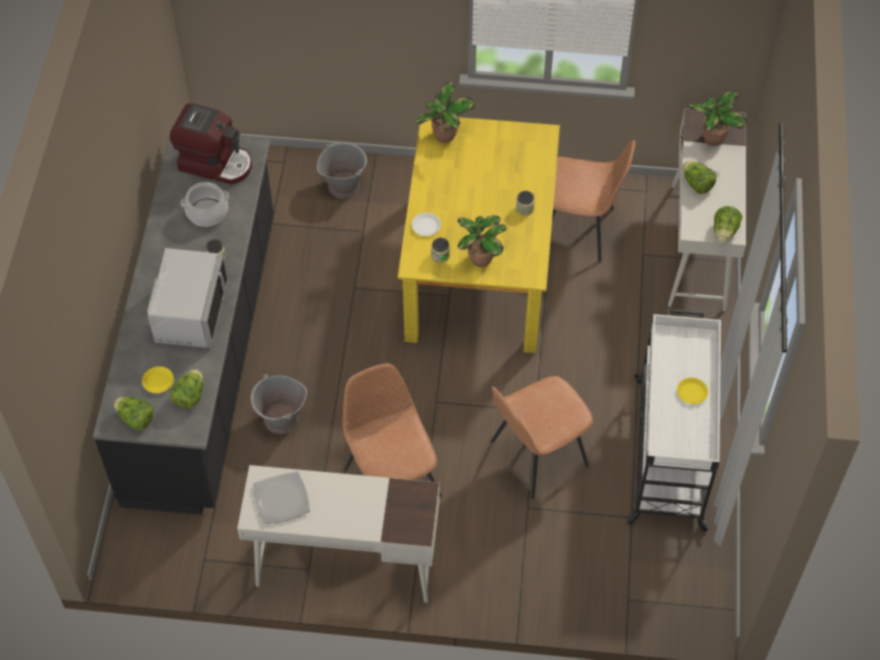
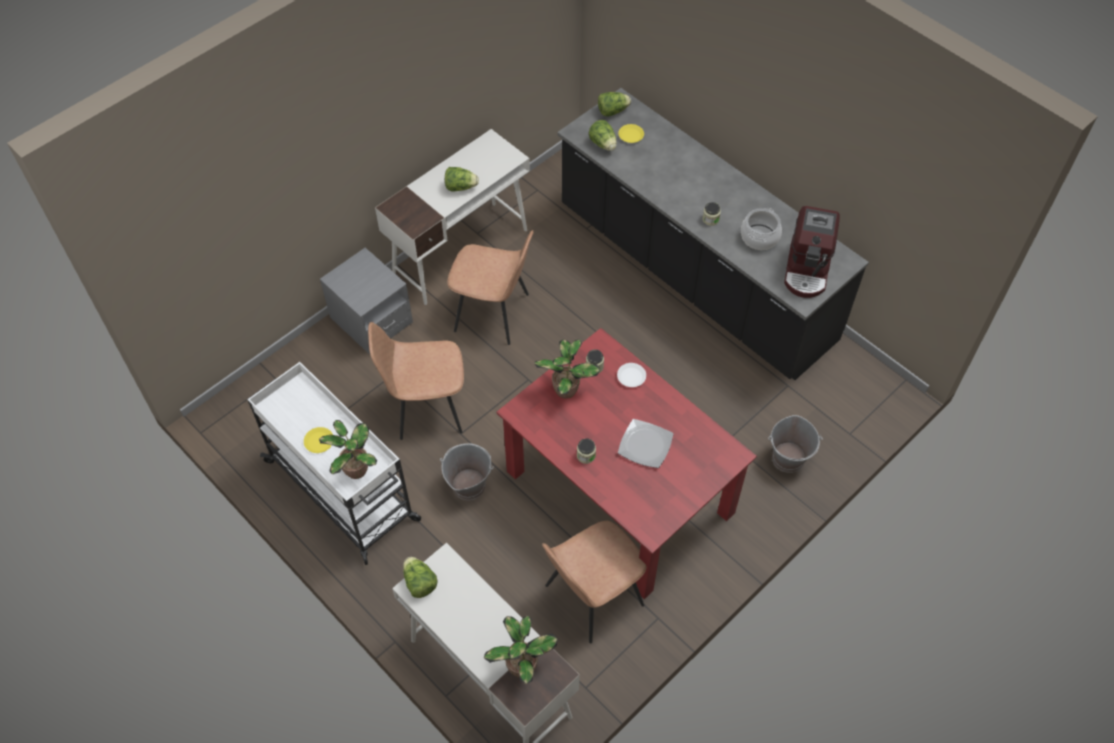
camera: 130 degrees right, 0 degrees up
(190, 312) = (673, 180): grey microwave -> none
(216, 163) = (808, 269): coffee machine -> coffee machine turned 45 degrees counterclockwise
(281, 419) = (601, 285): grey bucket -> grey bucket (468, 485)
(281, 499) = (488, 159): plate -> plate (645, 445)
(444, 136) = (715, 454): potted plant -> potted plant (355, 469)
(480, 269) = (617, 492): yellow dining table -> red dining table
(493, 575) = (371, 320): none -> grey nightstand
(536, 455) = (426, 407): brown chair -> brown chair turned 105 degrees counterclockwise
(696, 184) = (487, 605): lettuce -> lettuce (460, 187)

